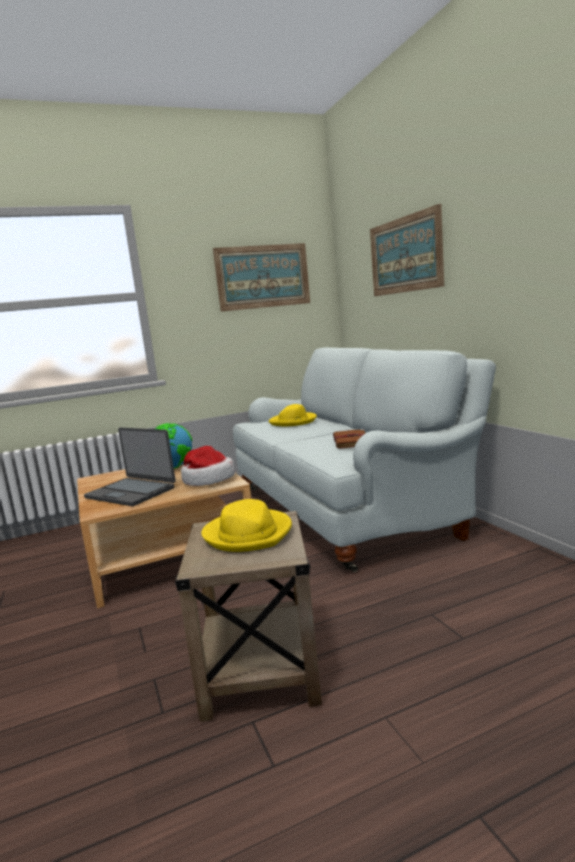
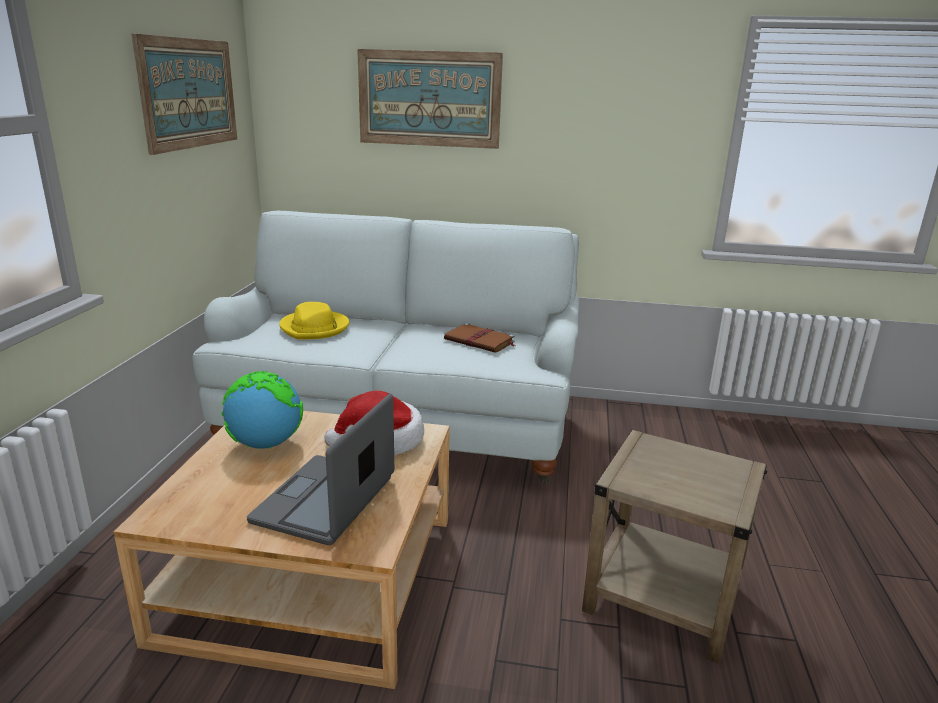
camera: 60 degrees left, 10 degrees up
(131, 492) = (326, 500): laptop -> laptop turned 135 degrees clockwise
(248, 534) = (670, 466): yellow hat -> none

